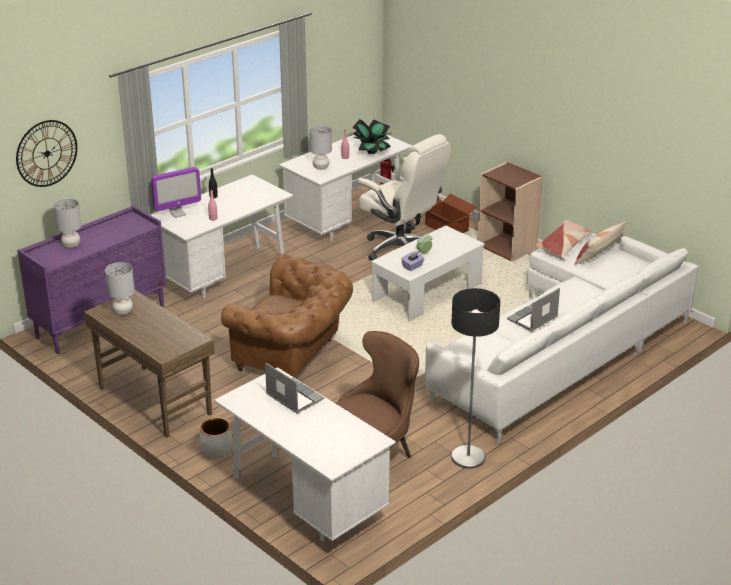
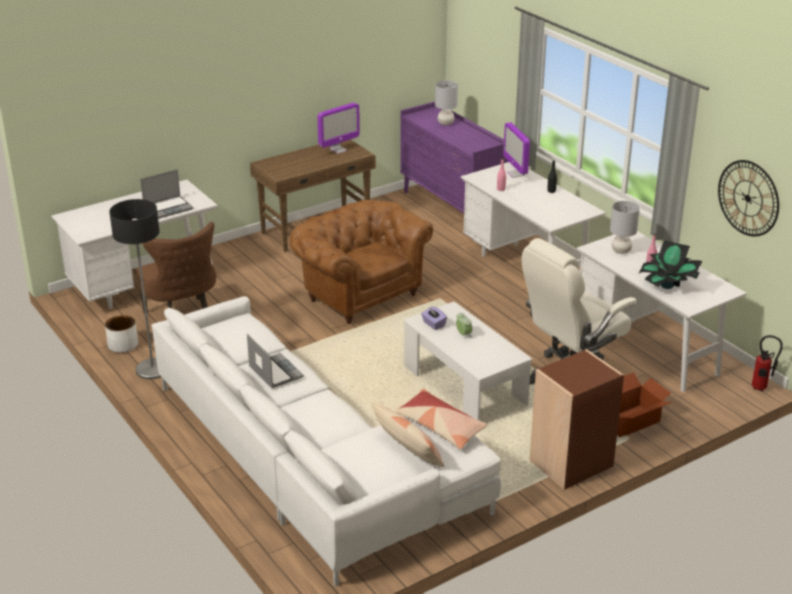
camera: 100 degrees right, 0 degrees up
(47, 153) = (479, 45): wall clock -> wall clock (748, 198)
(123, 311) = (338, 150): grey table lamp -> monitor
(216, 449) = (235, 252): white planter -> white planter (123, 345)
(293, 358) = (358, 294): brown armchair -> brown armchair turned 105 degrees clockwise

